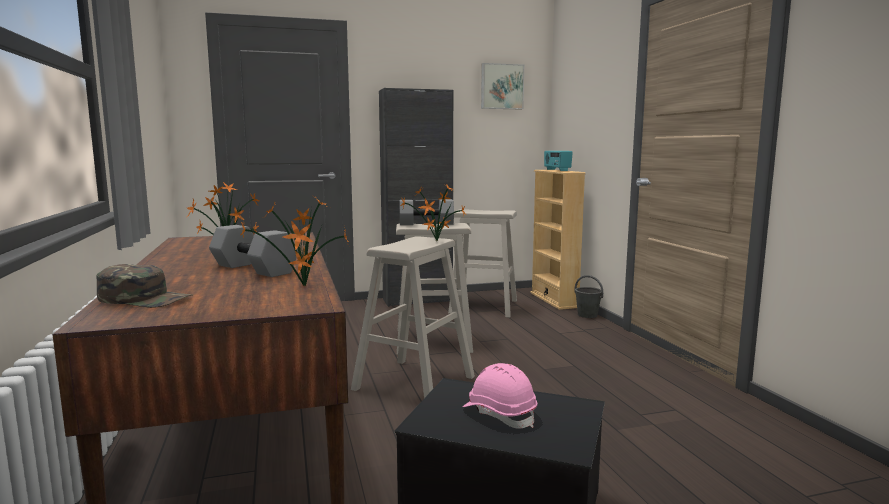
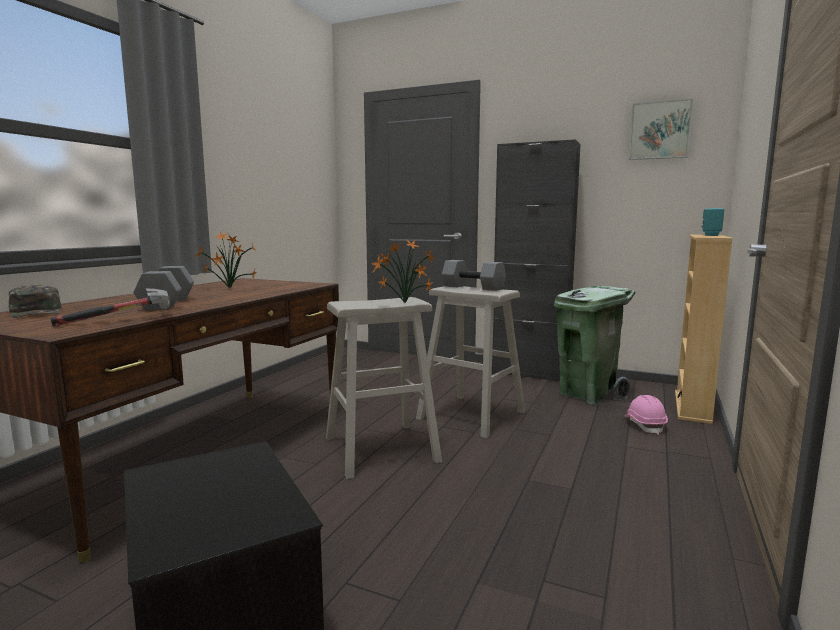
camera: 40 degrees right, 0 degrees up
(303, 288) = (119, 321): potted plant -> hammer
(484, 306) = (588, 395): beige stool -> green trash can
(499, 414) = (210, 491): pink hard hat -> pink hard hat (645, 425)
(587, 315) = (707, 436): grey bucket -> none

